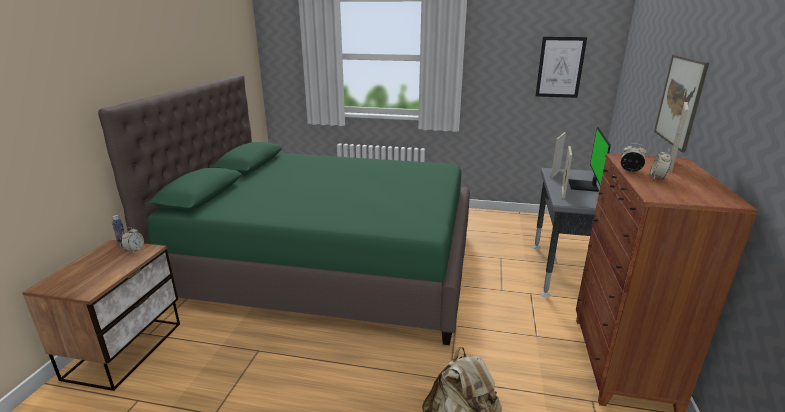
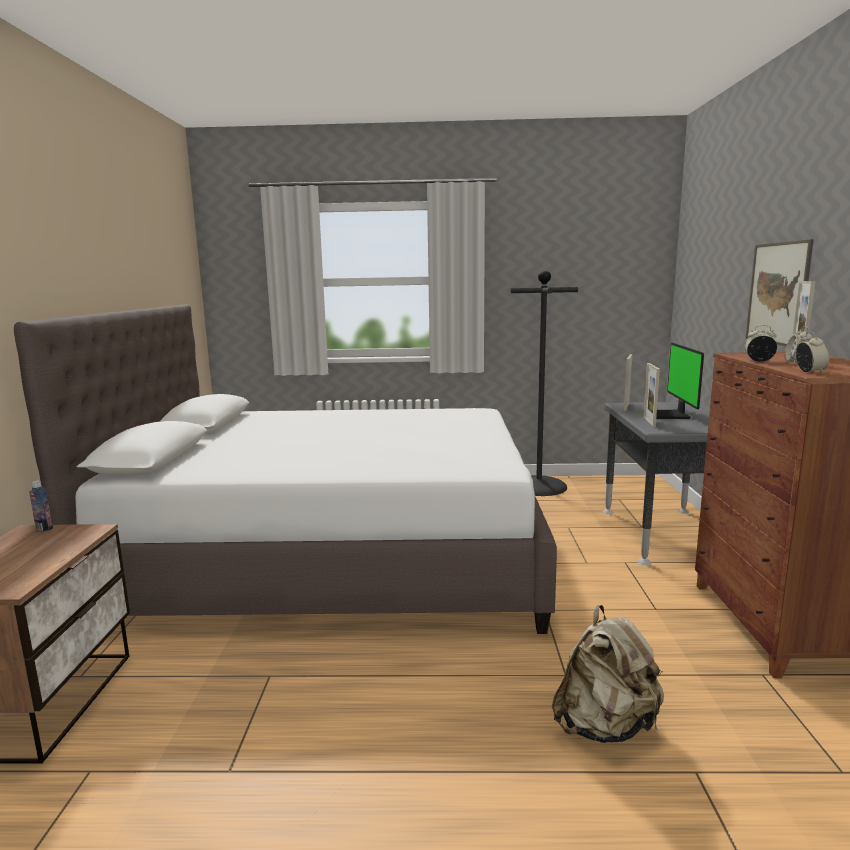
camera: 10 degrees left, 10 degrees down
(134, 250) = (68, 533): alarm clock -> alarm clock (810, 372)
(328, 263) = (335, 555): green bed -> white bed
(493, 219) = (538, 486): none -> black clothes rack
(560, 67) = (602, 285): picture -> none

